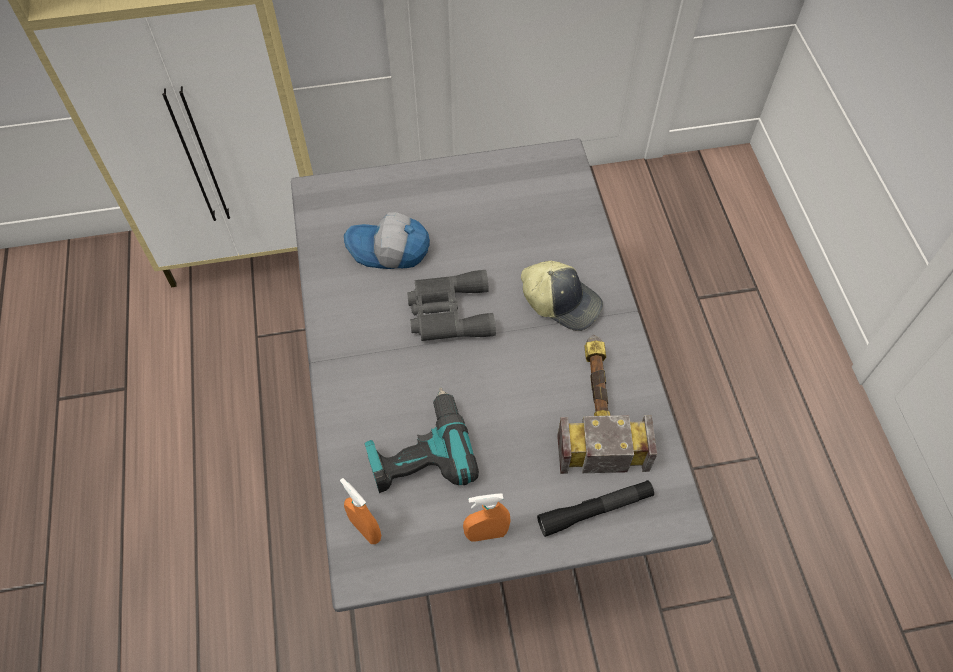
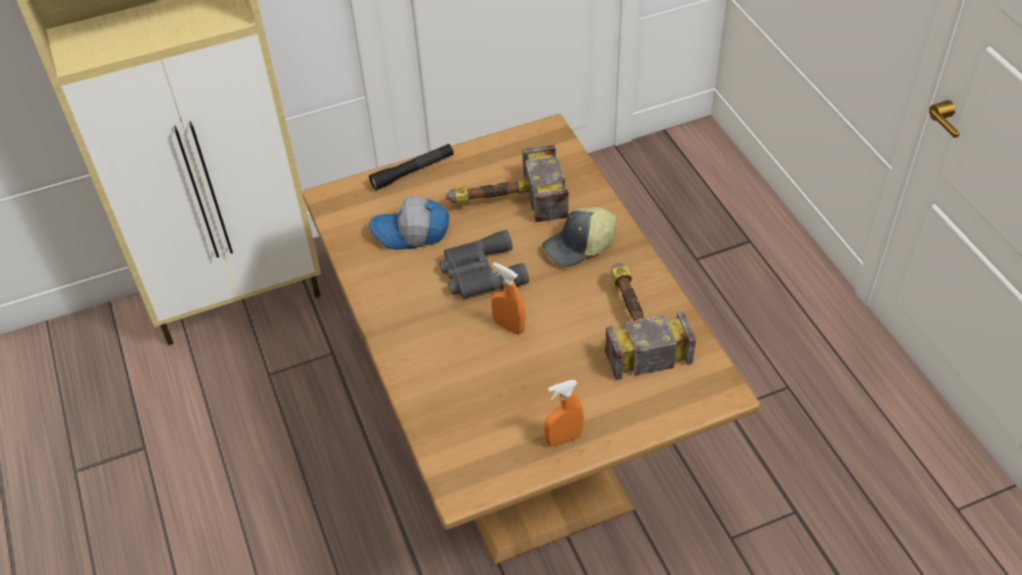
camera: 10 degrees left, 10 degrees down
(365, 529) = (455, 456): orange spray bottle -> orange spray bottle (509, 326)
(419, 452) = (486, 387): power drill -> none
(476, 451) = (518, 435): grey dining table -> brown dining table
(495, 232) = (504, 201): none -> hammer
(561, 301) = (579, 246): cap -> cap turned 135 degrees clockwise
(595, 510) = (653, 402): black flashlight -> black flashlight (413, 171)

